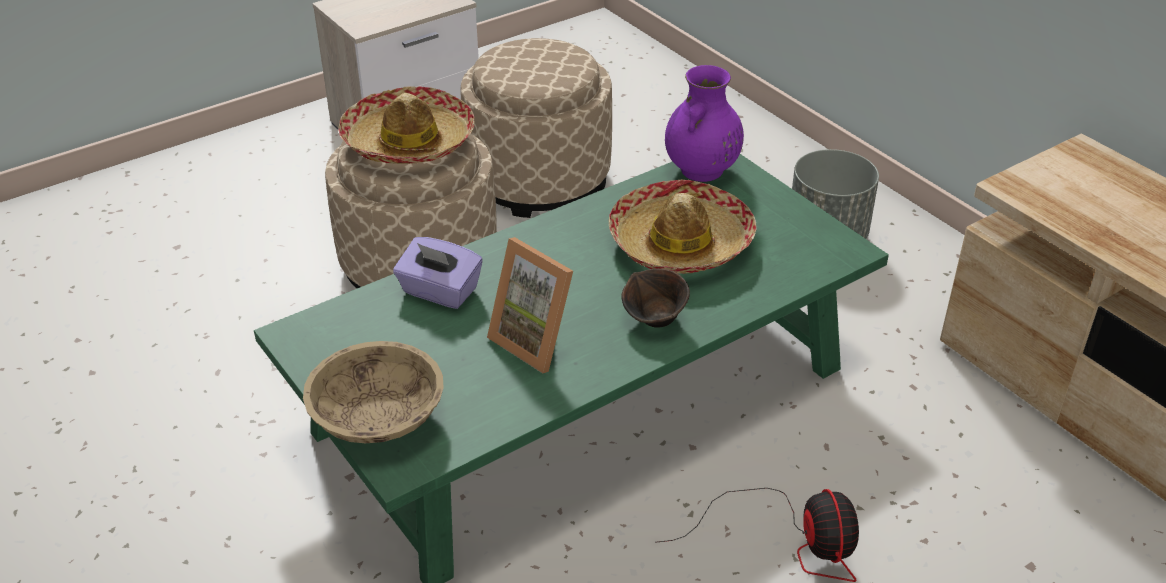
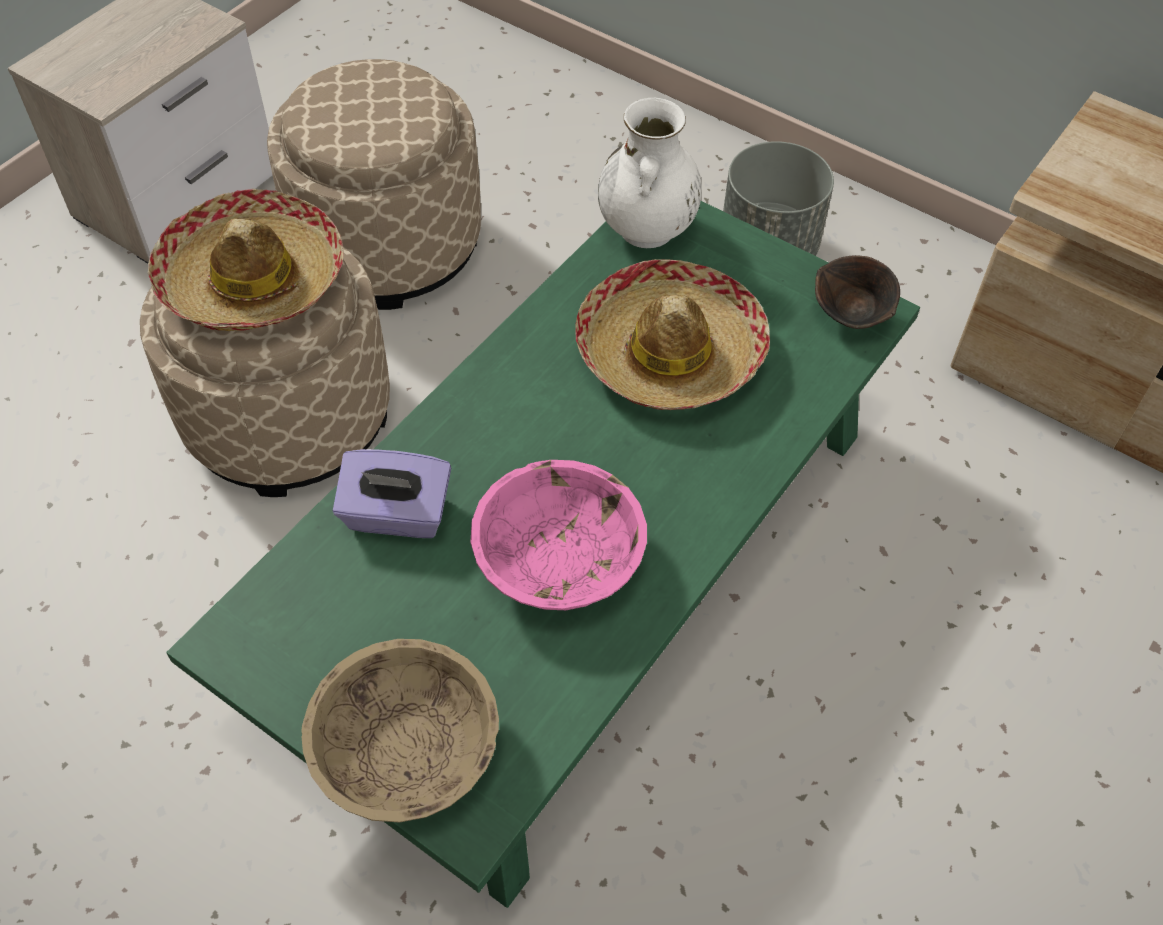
camera: 20 degrees left, 15 degrees up
(537, 340) = (559, 560): picture frame -> pink bowl
(655, 319) = (691, 483): brown bowl -> brown bowl (851, 317)
(701, 171) = (647, 230): purple vase -> white vase
(791, 541) = (896, 696): fan -> none

